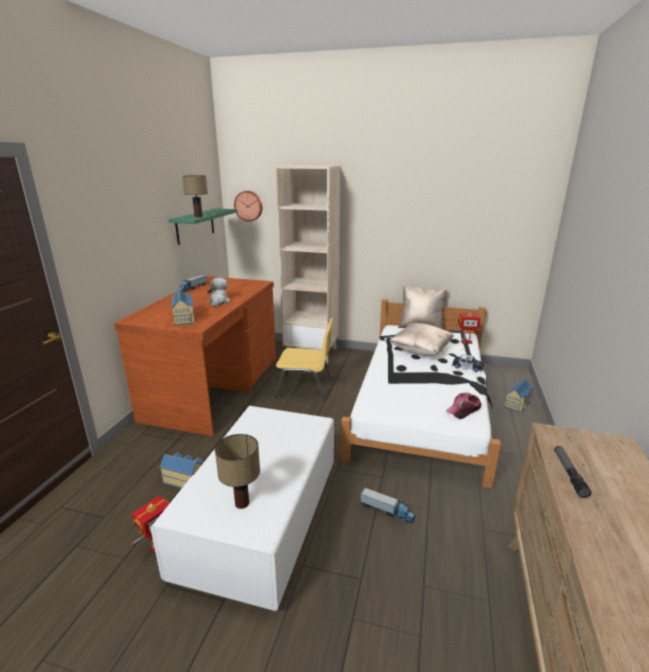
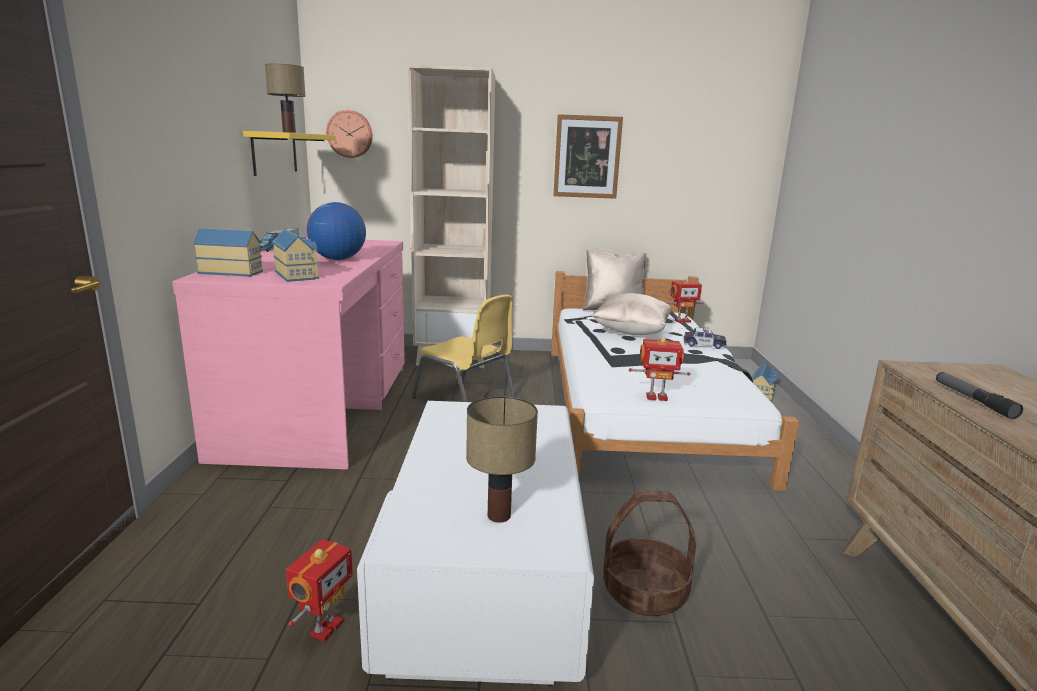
camera: 15 degrees left, 5 degrees down
(185, 480) = (328, 532): toy house -> toy house (232, 271)
(195, 226) = (275, 153): green shelf -> yellow shelf
(215, 388) = (321, 408): brown desk -> pink desk
(218, 302) = (337, 259): plush toy -> globe
(305, 387) = (465, 398): yellow chair -> yellow chair turned 45 degrees clockwise
(351, 553) = (644, 592): none -> basket
(387, 511) = (665, 533): toy truck -> none
(404, 413) = (656, 397): none -> toy robot
(405, 220) = (587, 157): none -> picture
(463, 410) = (731, 388): cap -> none

